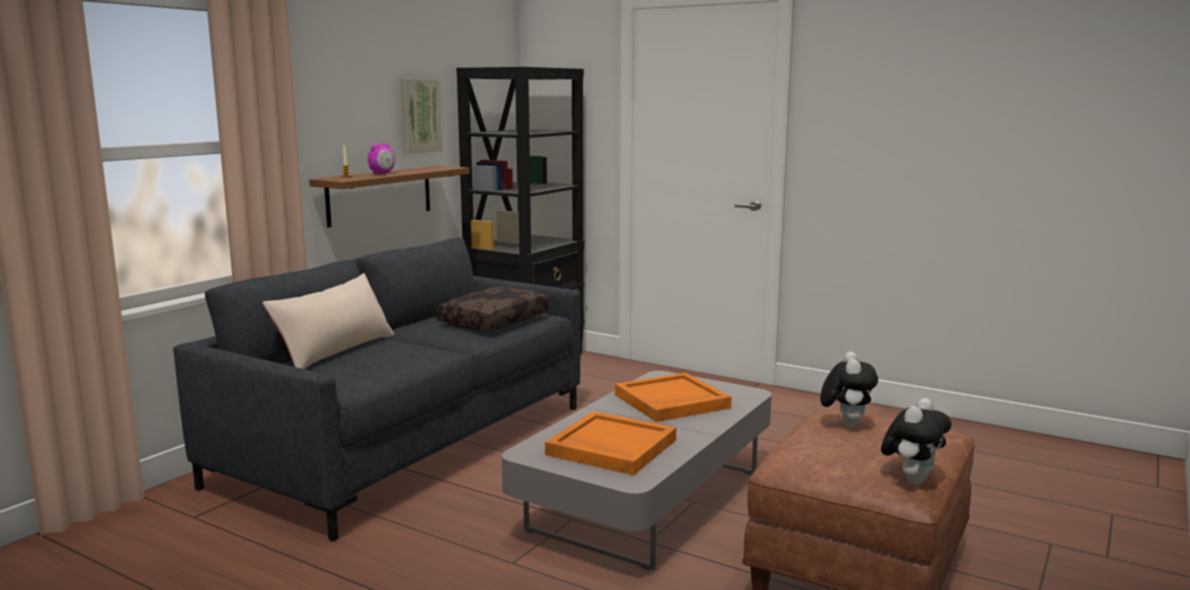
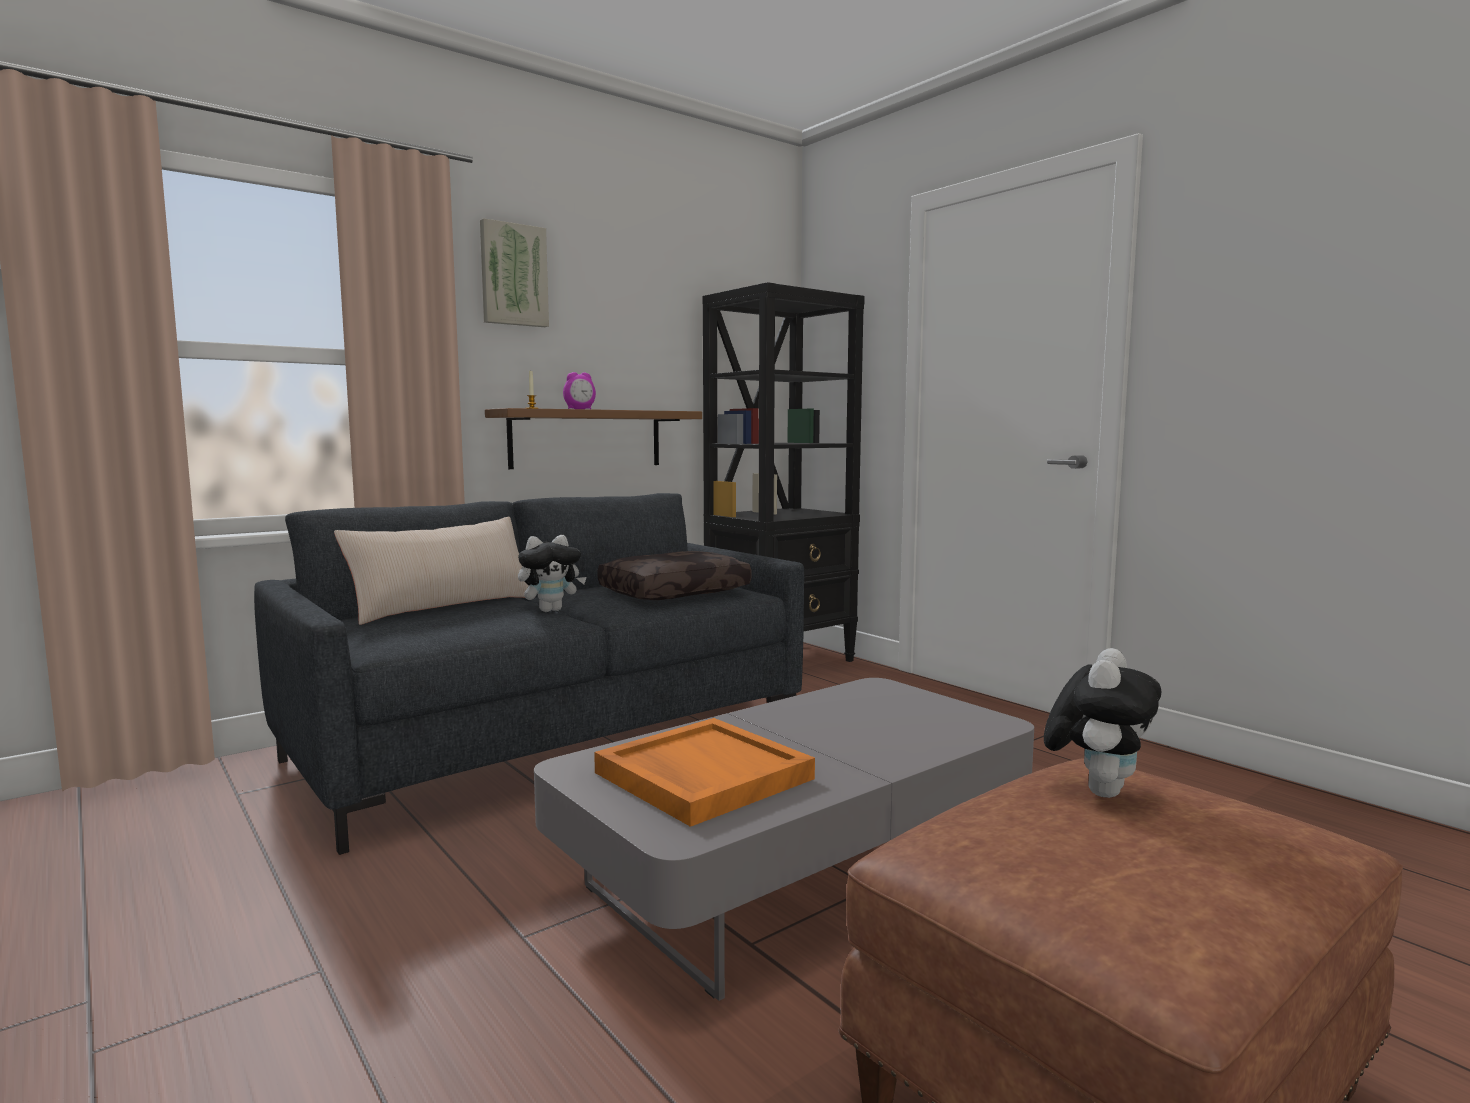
camera: 20 degrees right, 5 degrees down
(419, 115) = (648, 349): picture -> picture (513, 275)
(671, 401) = (860, 721): orange tray -> none
(912, 479) = (1189, 938): plush toy -> plush toy (551, 610)

